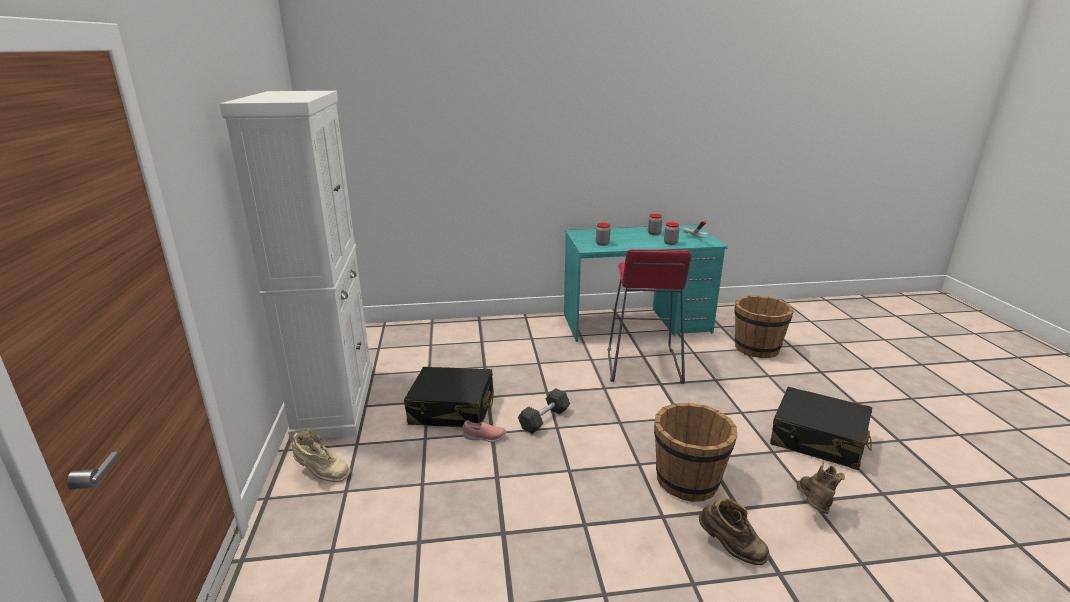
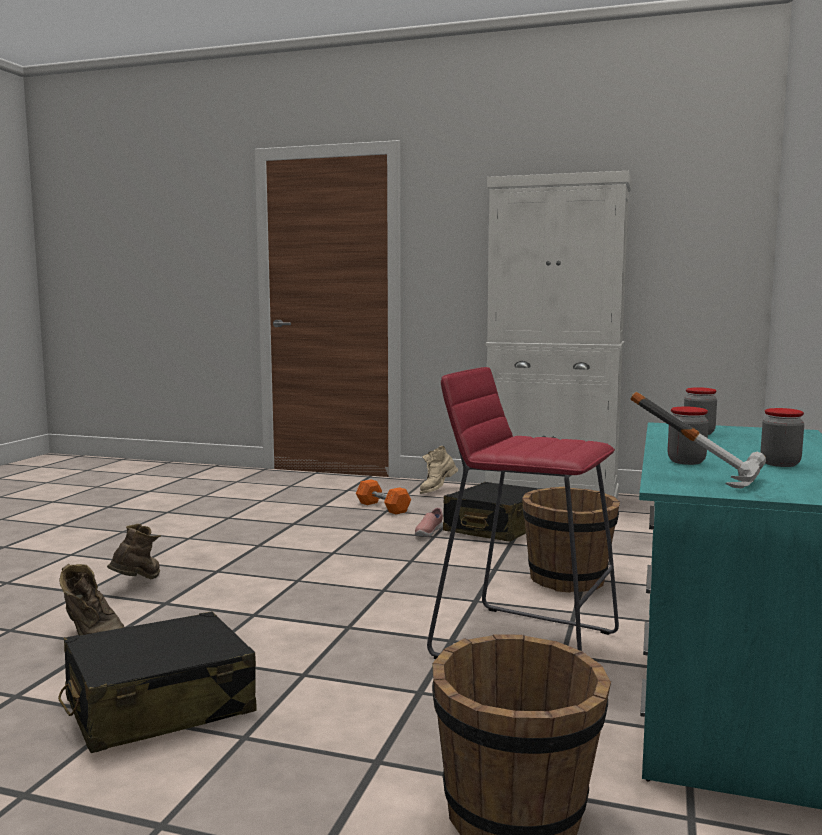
camera: 115 degrees right, 15 degrees down
(410, 490) = (383, 507): none -> orange dumbbell
(544, 419) = (434, 558): grey dumbbell -> none
(687, 480) = (238, 594): brown bucket -> brown bucket (568, 580)
(730, 549) = (138, 584): brown boot -> brown boot turned 135 degrees clockwise

